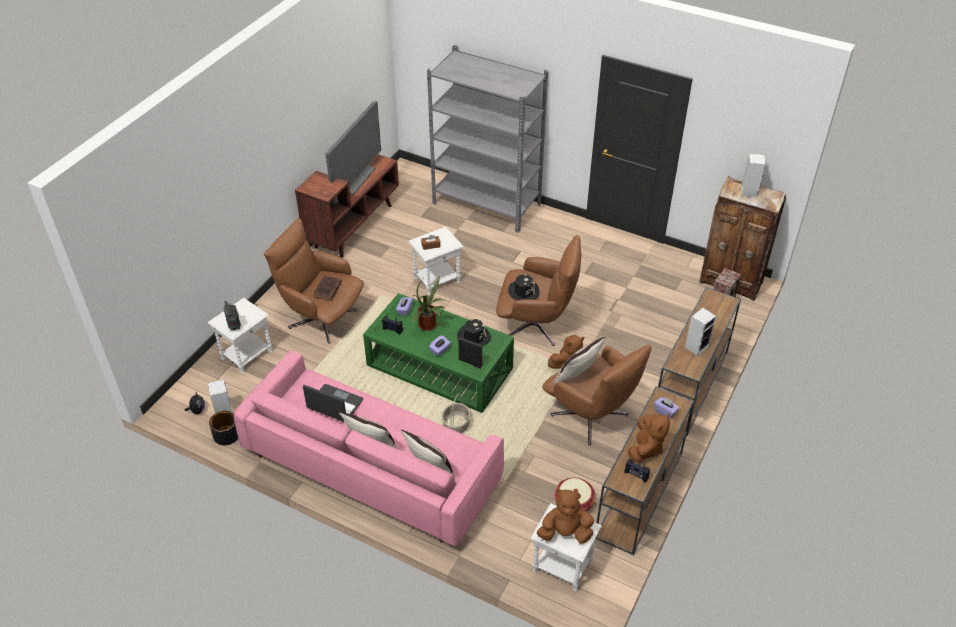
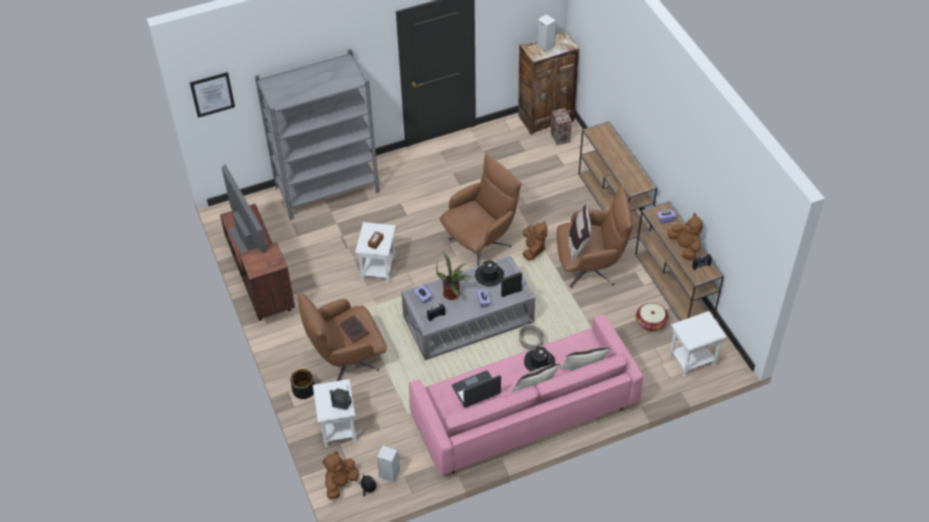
camera: 50 degrees left, 5 degrees up
(226, 435) = (412, 483): black planter -> black planter (304, 390)
(416, 42) = (212, 94): none -> picture
(439, 367) = (468, 320): green coffee table -> grey coffee table
(523, 291) = (473, 222): black hat -> black hat (539, 362)
(565, 533) = (700, 331): brown plush toy -> brown plush toy (340, 484)
(697, 346) = (627, 169): speaker -> none

